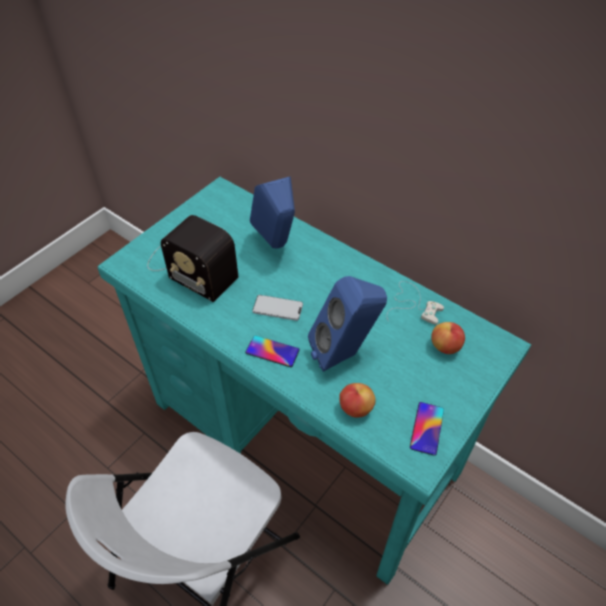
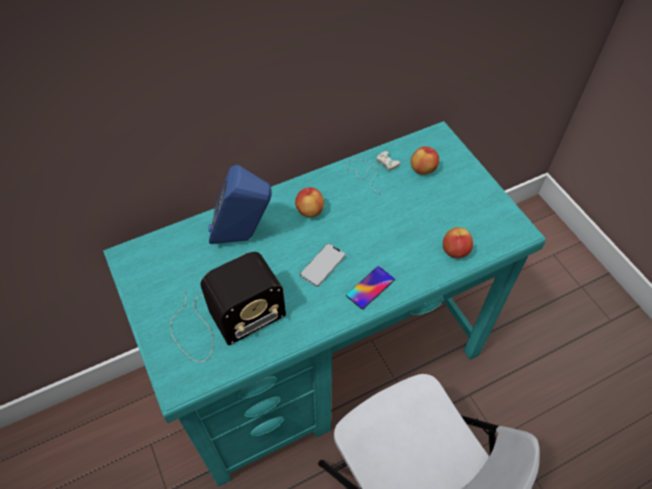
camera: 65 degrees left, 5 degrees up
(332, 277) = (310, 210): none -> apple
(345, 354) = (398, 236): blue speaker -> none
(427, 428) = (491, 214): phone -> none

